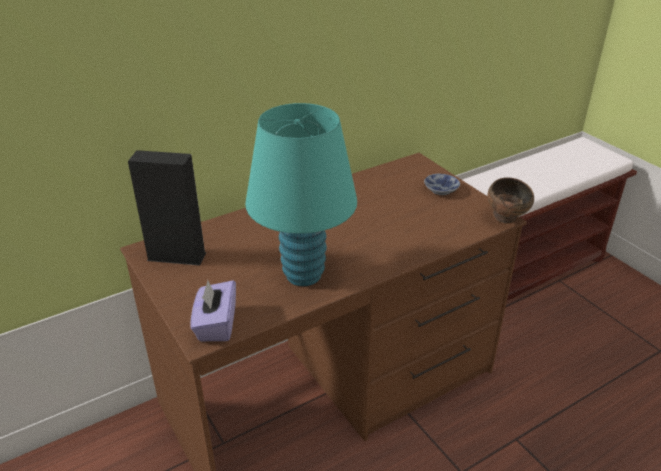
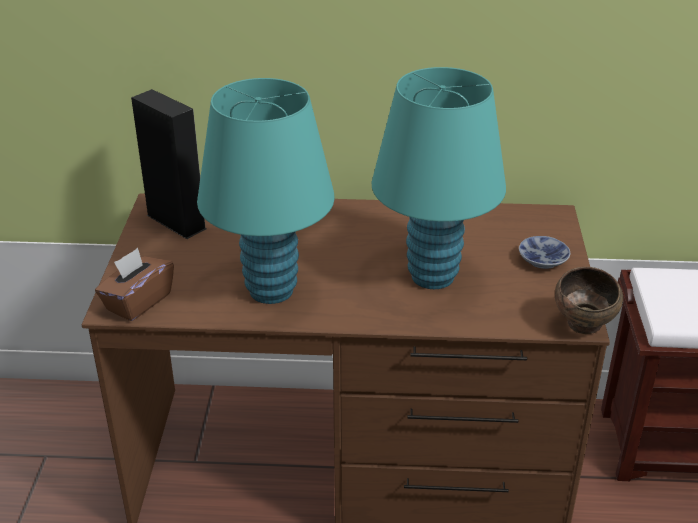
camera: 35 degrees right, 0 degrees up
(216, 325) = (138, 302): purple tissue box -> brown tissue box
(392, 224) = (432, 276): none -> turquoise table lamp

